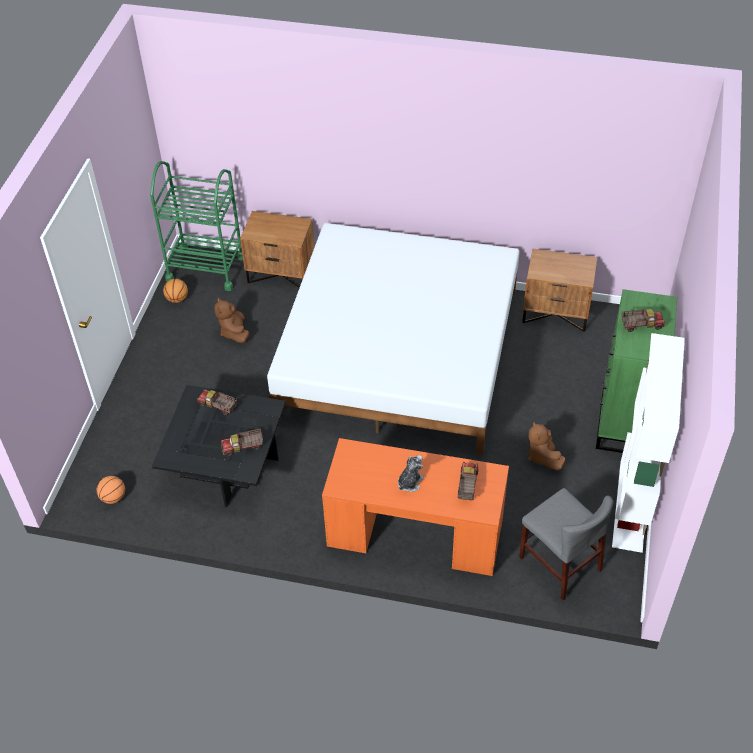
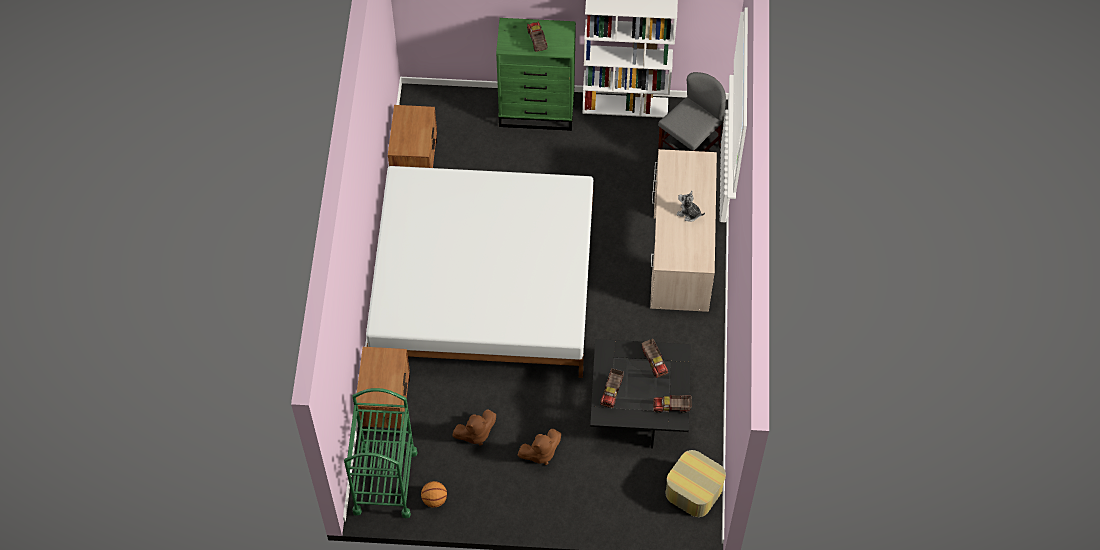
camera: 100 degrees left, 10 degrees up
(113, 497) = (694, 490): basketball -> ottoman
(415, 531) = (680, 250): orange desk -> beige desk
(467, 486) = (684, 175): toy truck -> toy truck (672, 407)
(542, 456) = (586, 166): brown plush toy -> brown plush toy (540, 453)

